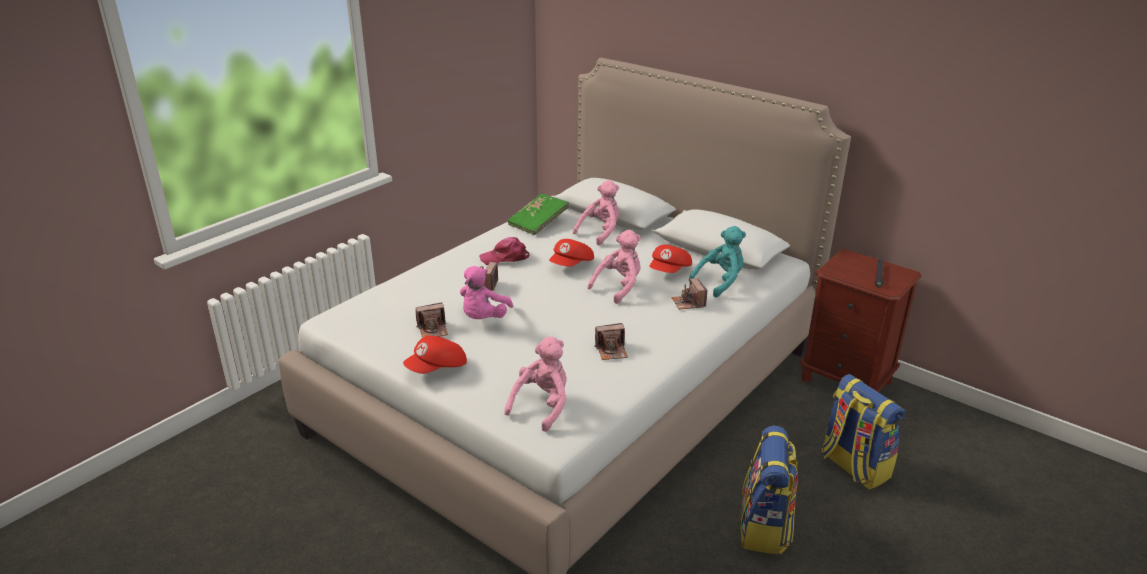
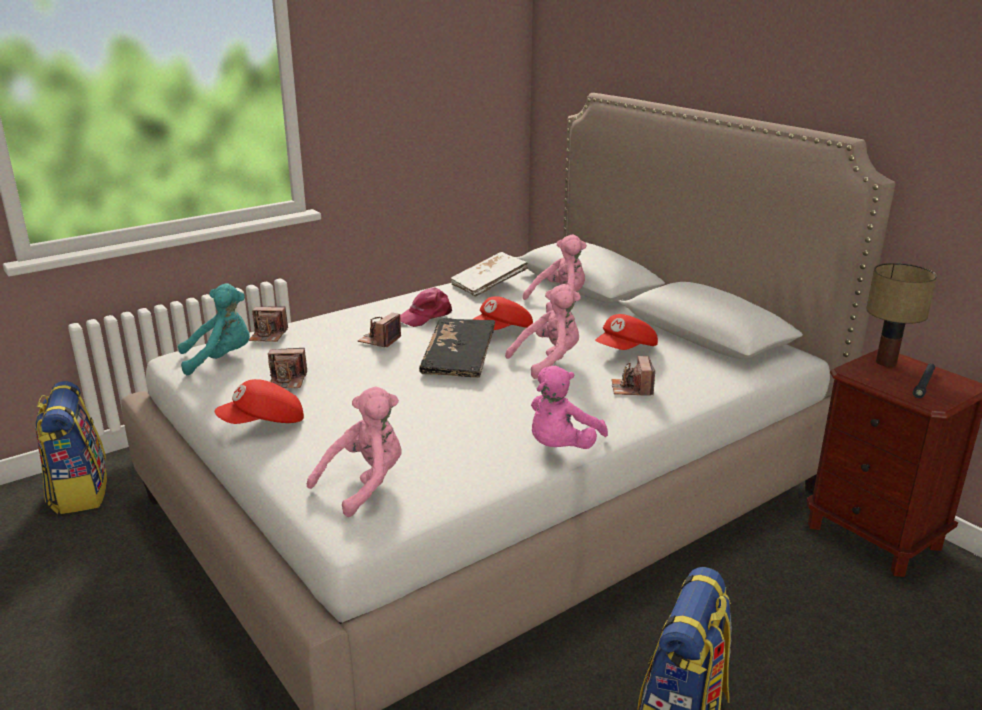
camera: 15 degrees right, 5 degrees down
(483, 318) = (356, 375): pink plush toy -> pink plush toy (561, 447)
(505, 257) = (426, 316): pink cap -> pink cap turned 45 degrees counterclockwise
(538, 223) = (488, 285): green book -> white book
(553, 295) = (459, 361): none -> black book
(611, 351) = (496, 432): camera -> camera (268, 335)
(720, 282) = (689, 370): turquoise plush toy -> turquoise plush toy (220, 359)
(849, 261) = (885, 363): none -> table lamp
(853, 466) = (849, 656): backpack -> backpack (79, 492)

